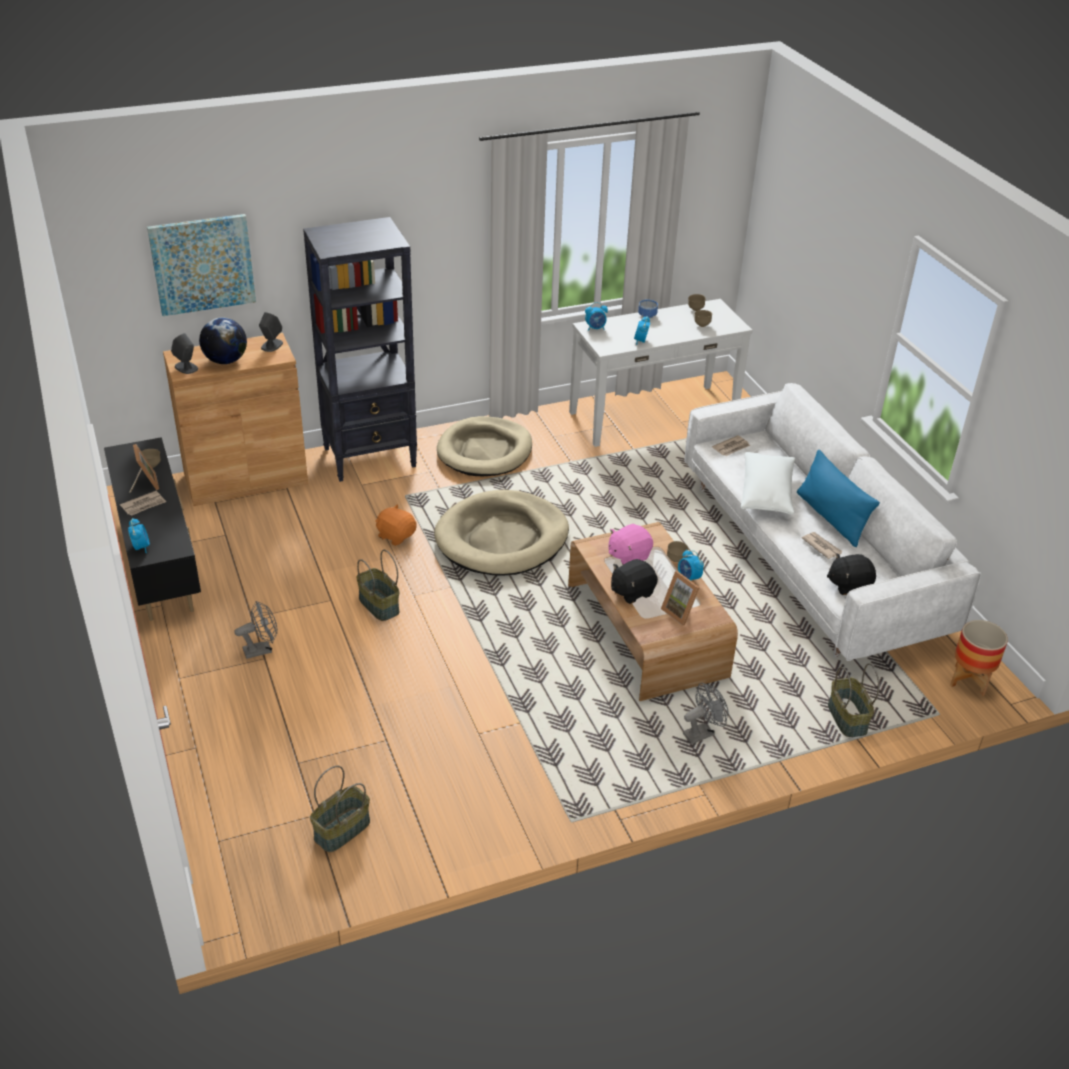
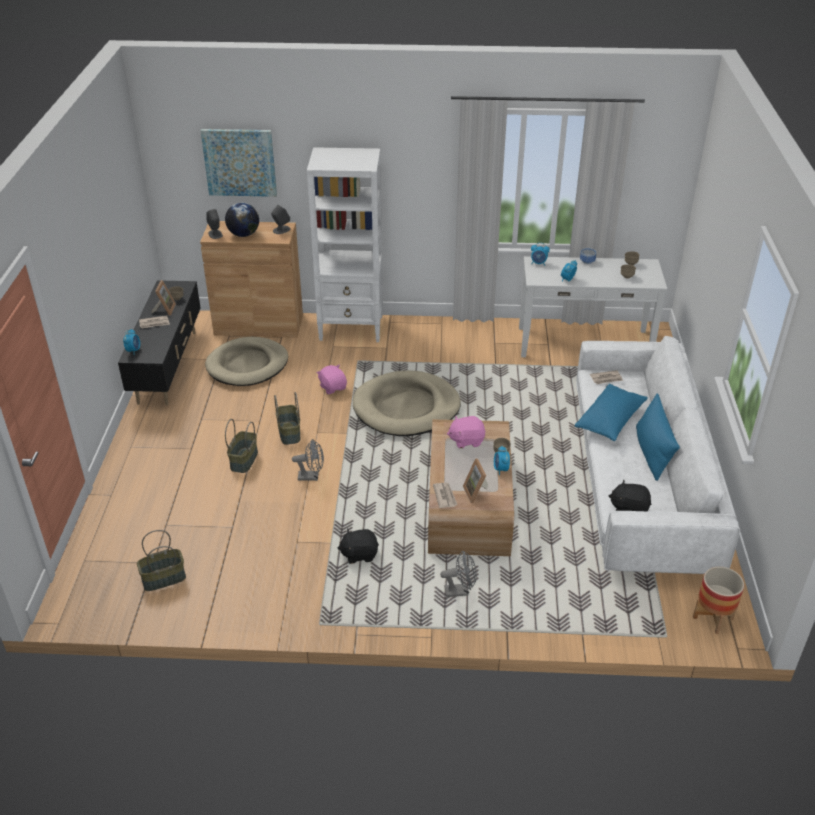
camera: 25 degrees right, 0 degrees up
(262, 649) = (193, 442): grey fan -> grey fan (311, 476)
(371, 457) = (352, 328): black bookcase -> white bookcase
(396, 535) = (333, 387): orange plush toy -> pink plush toy
(485, 451) = (436, 342): beige dog bed -> beige dog bed (247, 365)
(632, 592) = (450, 467): black plush toy -> black plush toy (359, 554)
(766, 494) = (610, 421): white pillow -> blue pillow
(821, 546) = (627, 472): newspaper -> newspaper (445, 496)
(846, 718) = (584, 615): basket -> basket (243, 460)

